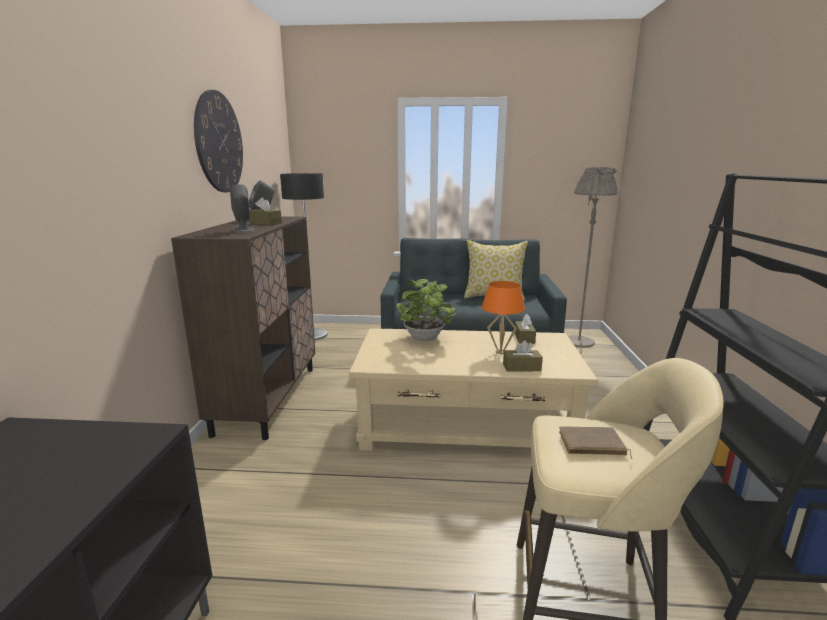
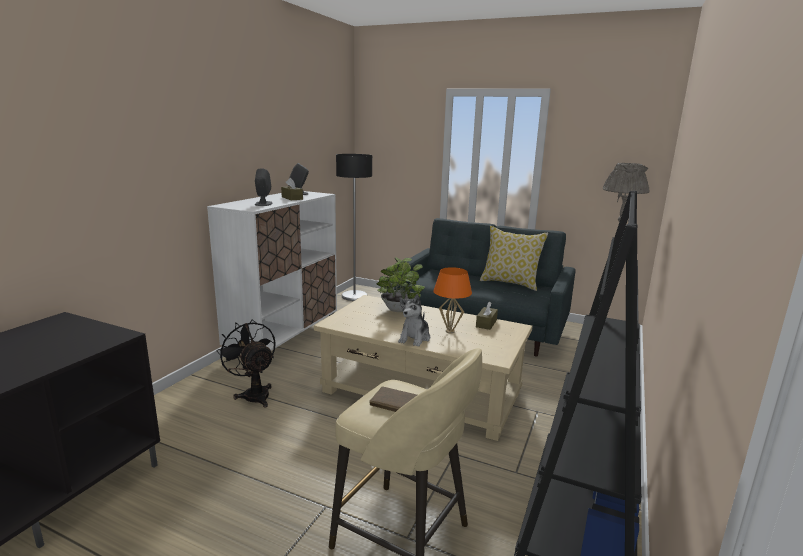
camera: 20 degrees right, 0 degrees up
(219, 142) = (267, 132): wall clock -> none
(268, 398) = (284, 340): brown cabinet -> white cabinet
(277, 473) = (254, 394): none -> black fan
(474, 365) = (414, 338): none -> plush toy
(521, 367) = (453, 347): brown tissue box -> none

